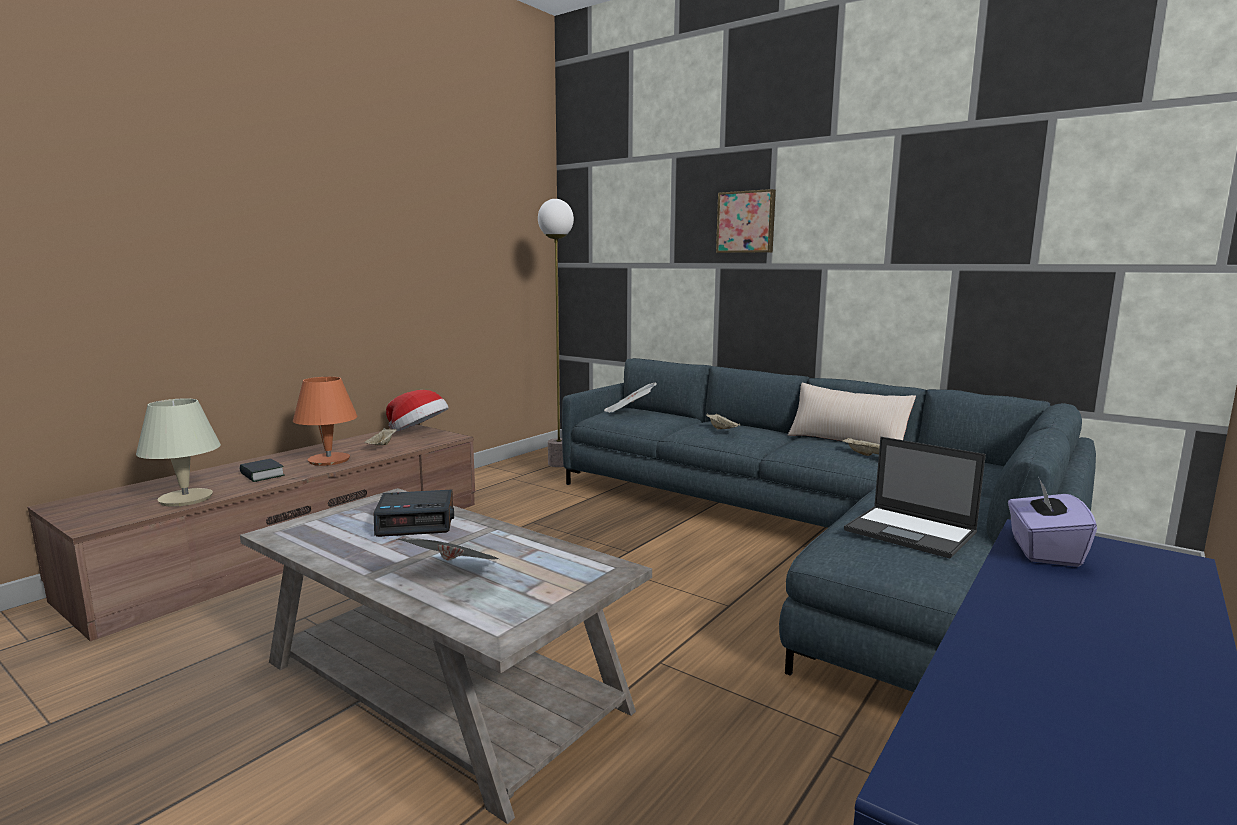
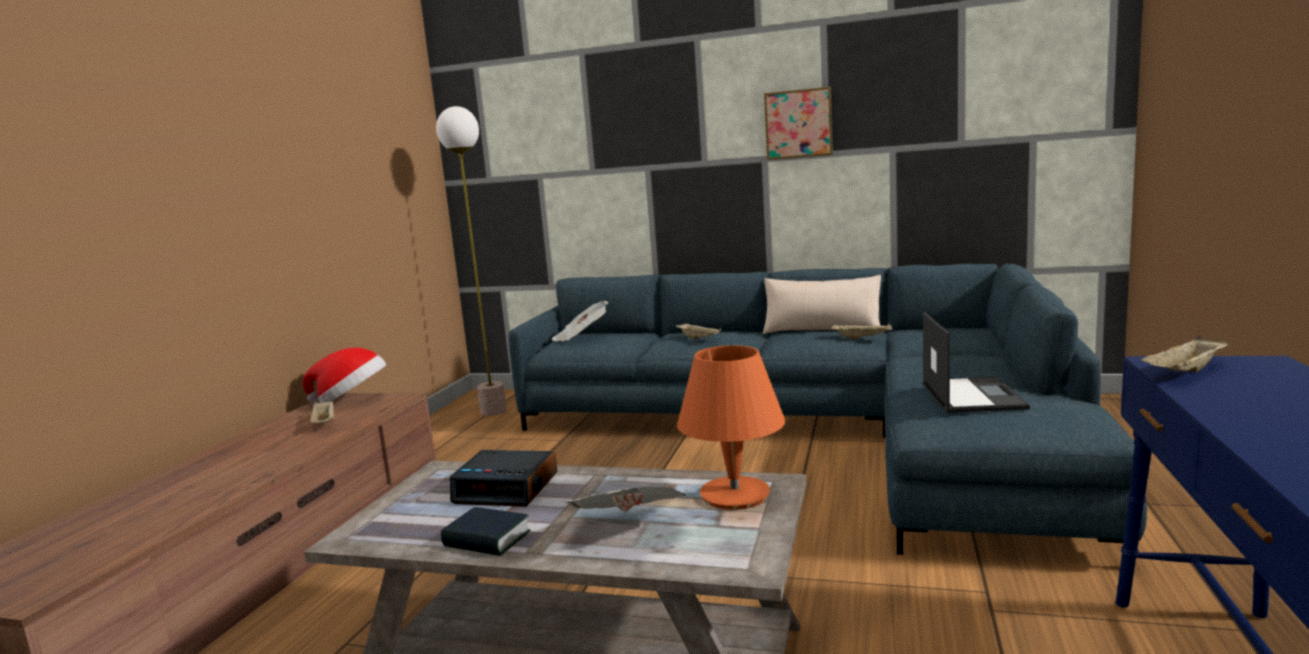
camera: 20 degrees left, 0 degrees up
(186, 499) = (132, 536): beige table lamp -> none
(262, 475) = (205, 486): book -> book (487, 539)
(329, 460) = (276, 452): orange table lamp -> orange table lamp (735, 494)
(417, 522) = (508, 488): alarm clock -> alarm clock turned 45 degrees clockwise
(746, 222) = (675, 119): picture -> picture (798, 124)
(911, 532) = (971, 395): laptop -> laptop turned 105 degrees counterclockwise
(1043, 550) = (1185, 373): purple tissue box -> beige tray

